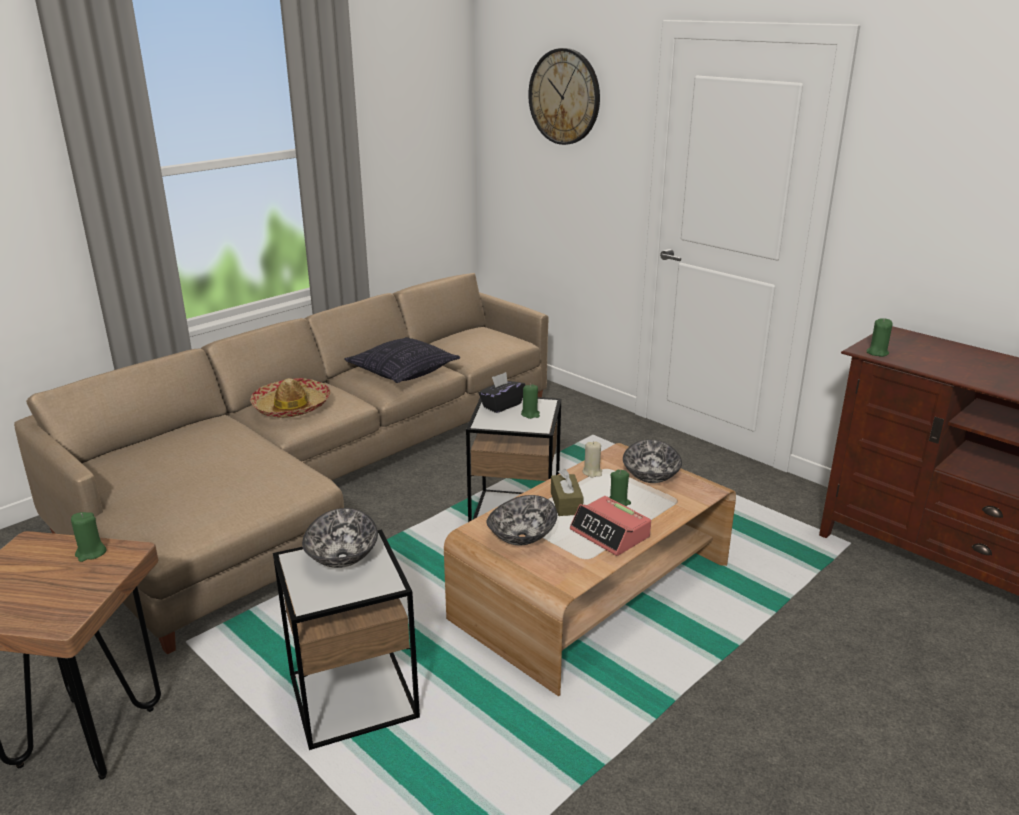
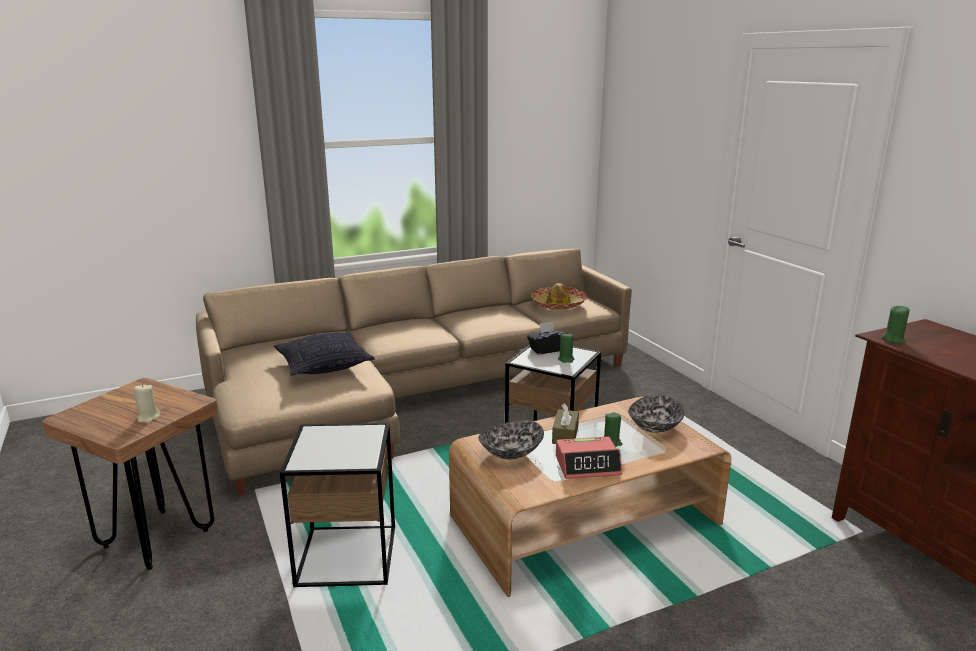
camera: 20 degrees right, 5 degrees down
(91, 553) = (172, 398): green candle -> none
(292, 407) = (393, 331): hat -> hat (558, 304)
(343, 556) = (347, 436): bowl -> none
(403, 372) = (492, 318): pillow -> pillow (324, 366)
(564, 97) = (664, 103): wall clock -> none
(592, 472) = (603, 415): beige candle -> beige candle (148, 417)
(610, 534) = (588, 465): alarm clock -> alarm clock turned 75 degrees counterclockwise

